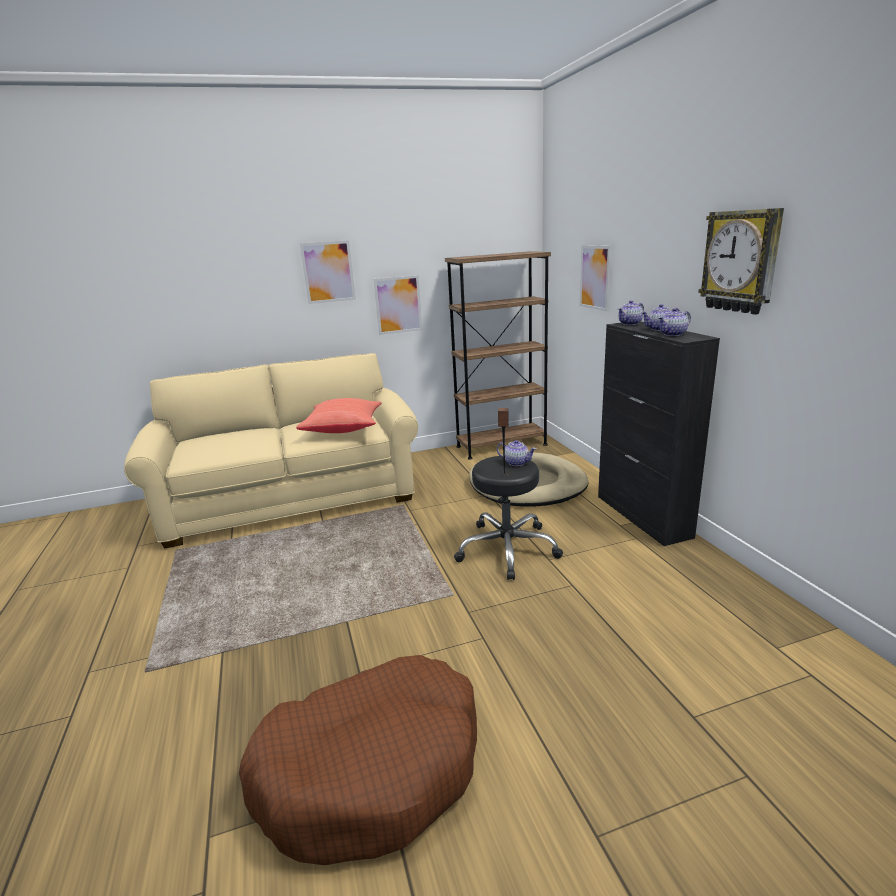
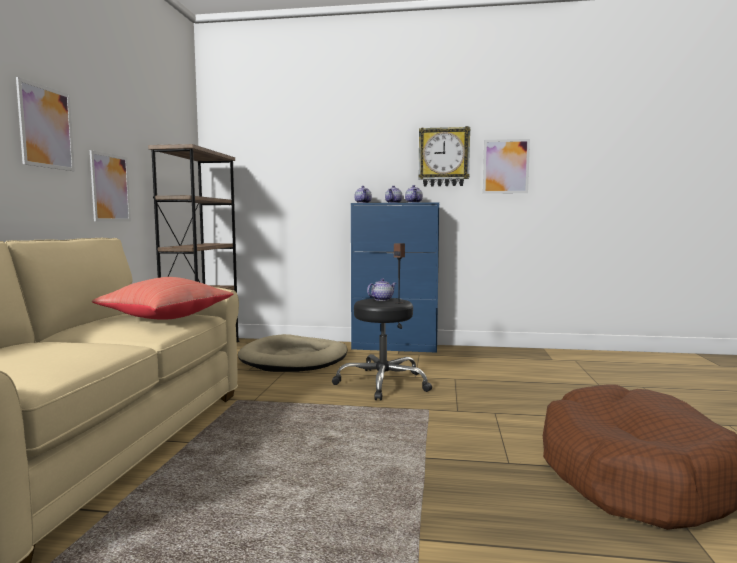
camera: 65 degrees left, 15 degrees down
(595, 277) = (291, 178): picture -> picture (505, 166)
(643, 516) = (395, 347): black cabinet -> blue cabinet

